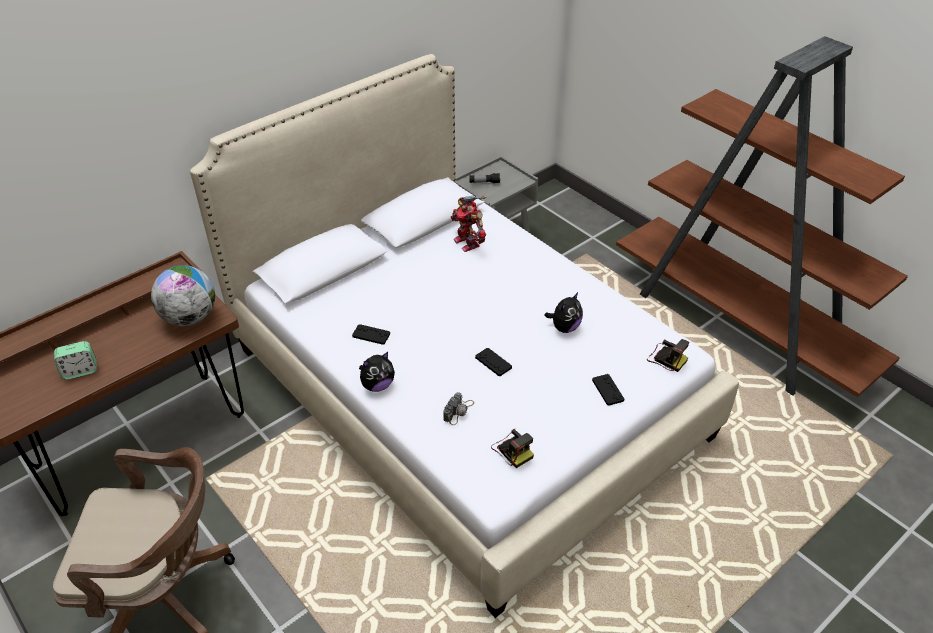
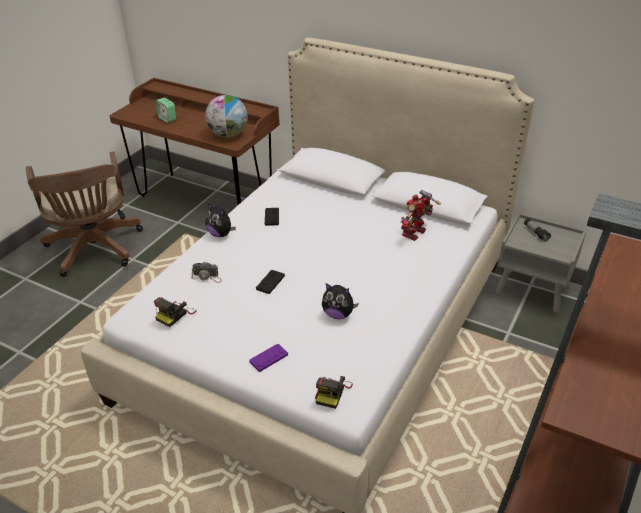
camera: 70 degrees right, 5 degrees down
(607, 390) = (268, 358): black game controller -> purple game controller

